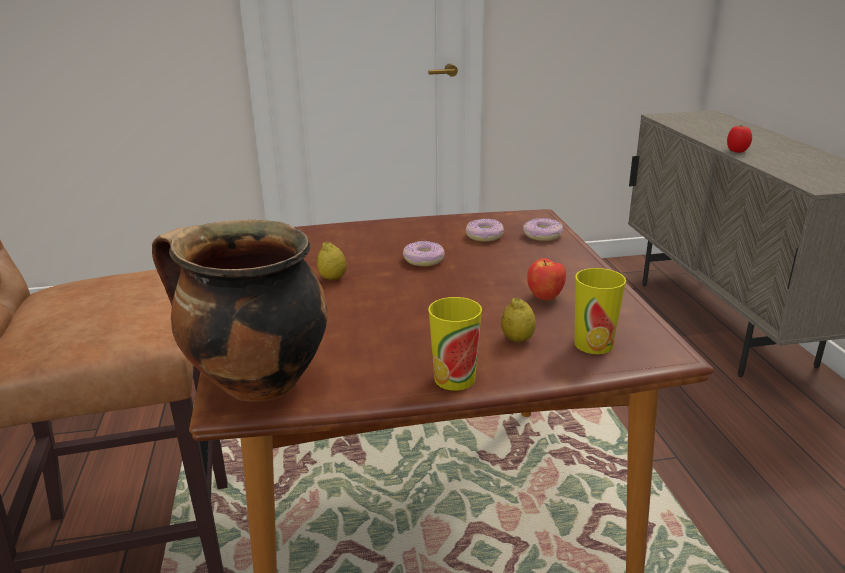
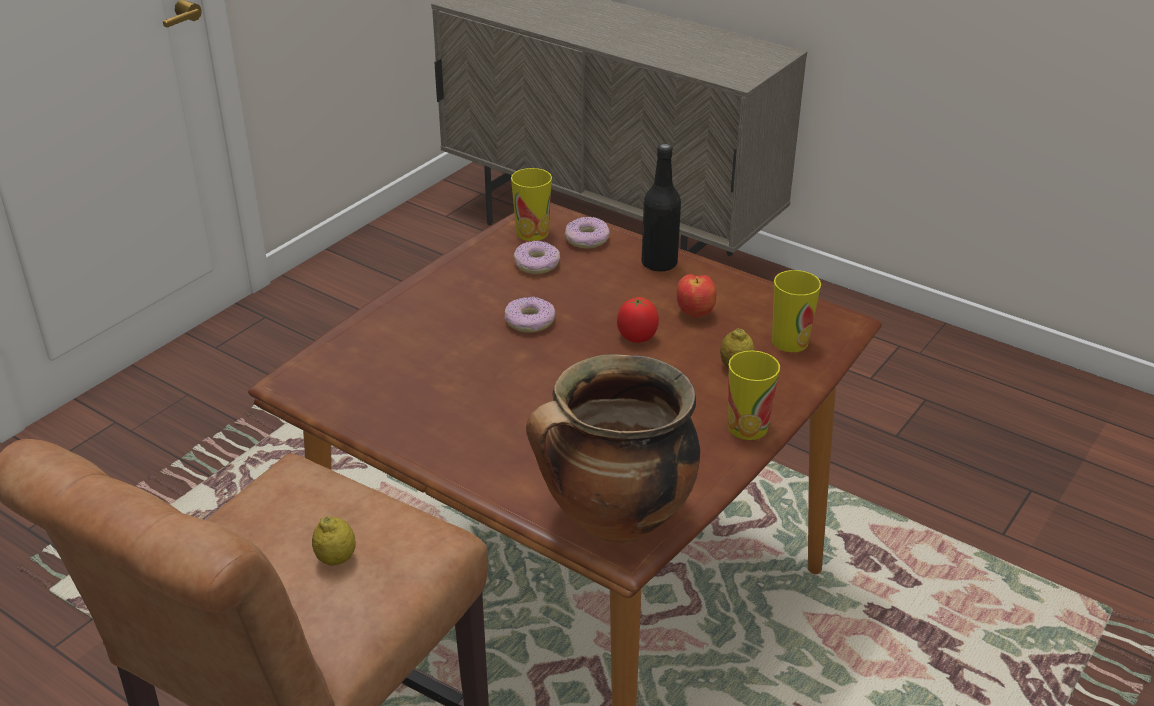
camera: 45 degrees left, 10 degrees up
(332, 278) = (483, 387): lemon -> lemon (336, 559)
(512, 221) = (532, 232): none -> cup
(571, 263) = (659, 263): none -> black bottle
(736, 151) = (611, 45): tomato -> tomato (637, 338)

